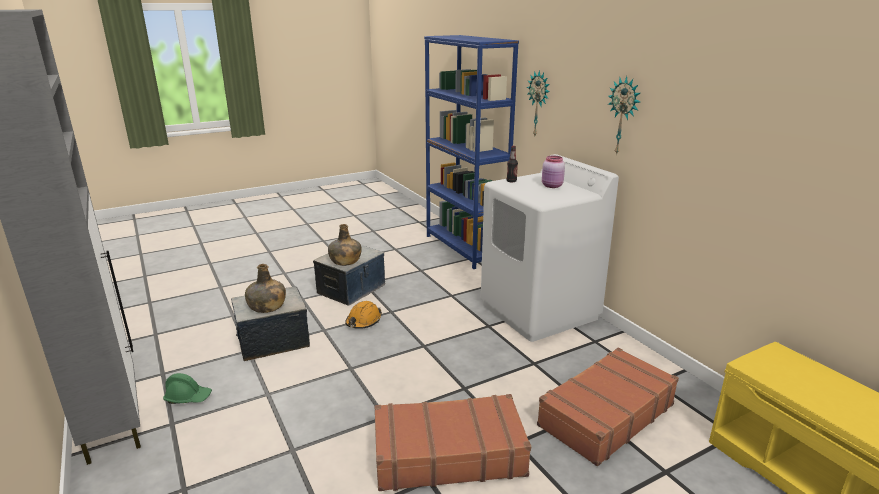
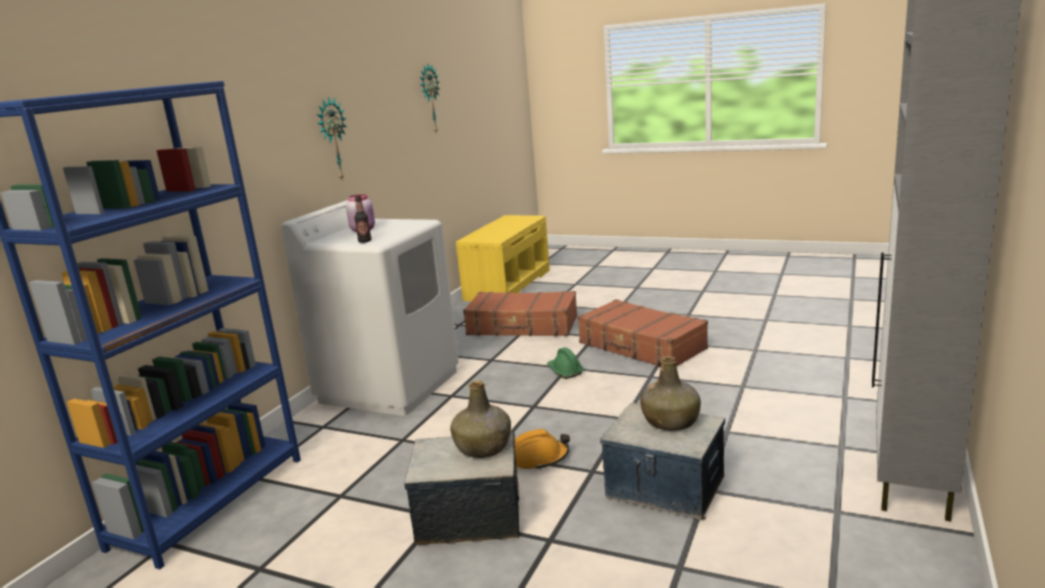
camera: 125 degrees left, 5 degrees down
(188, 397) = (813, 465): green hard hat -> green hard hat (565, 371)
(539, 104) = (227, 173): wall clock -> wall clock (429, 99)

